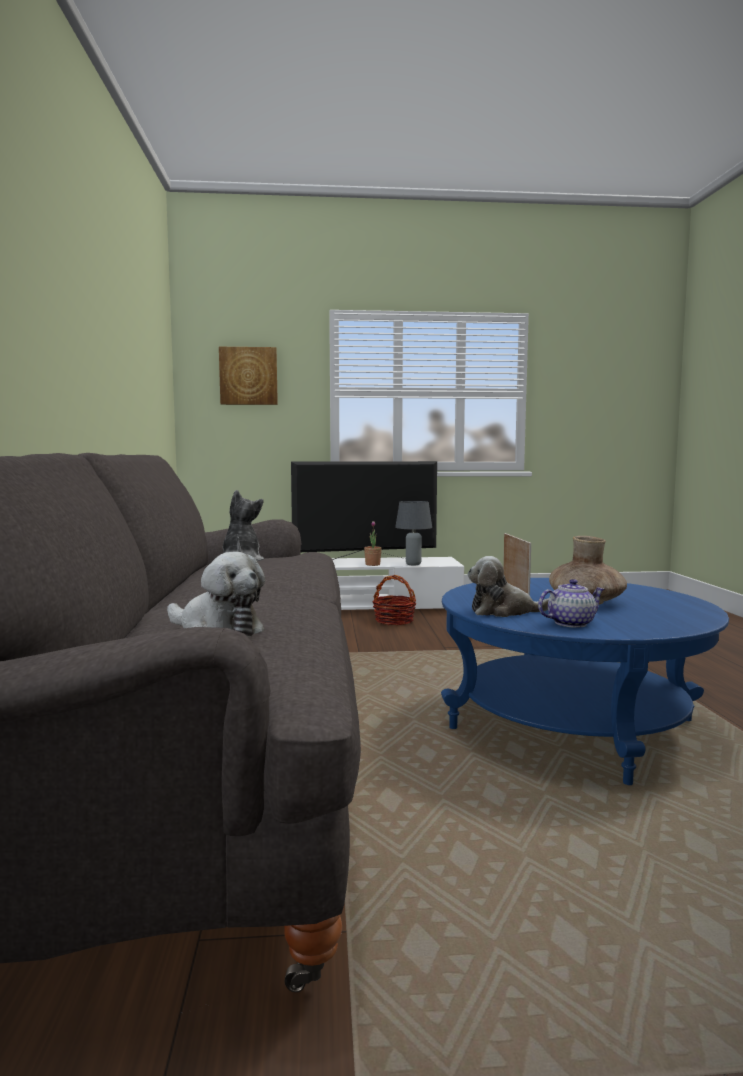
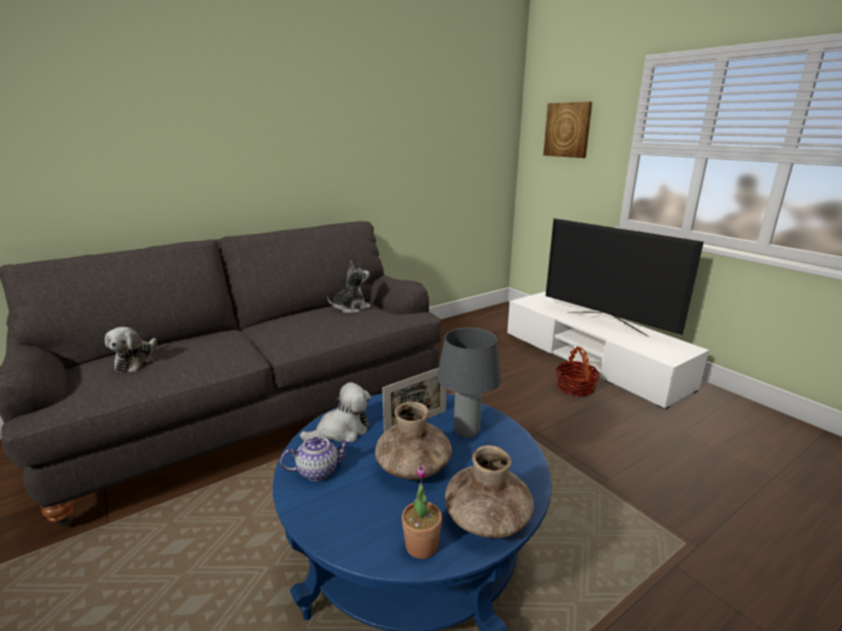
camera: 60 degrees right, 15 degrees up
(372, 564) = (597, 329): potted plant -> potted plant (421, 546)
(413, 564) = (631, 344): grey table lamp -> grey table lamp (466, 432)
(503, 611) = (342, 431): plush toy -> plush toy turned 90 degrees clockwise
(571, 623) = (318, 471): teapot -> teapot turned 60 degrees counterclockwise
(665, 597) = (487, 518): none -> brown vase

